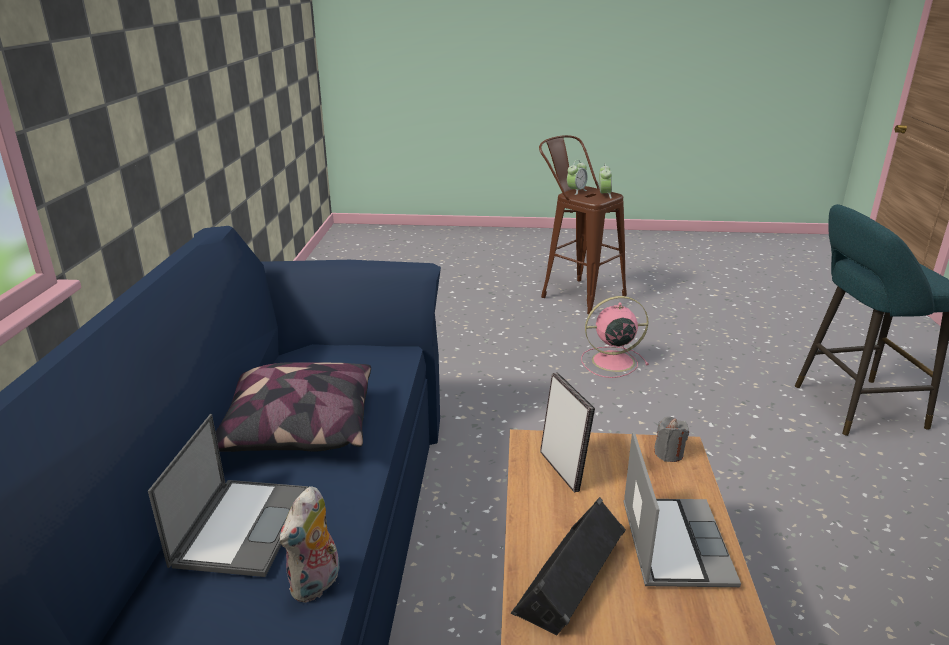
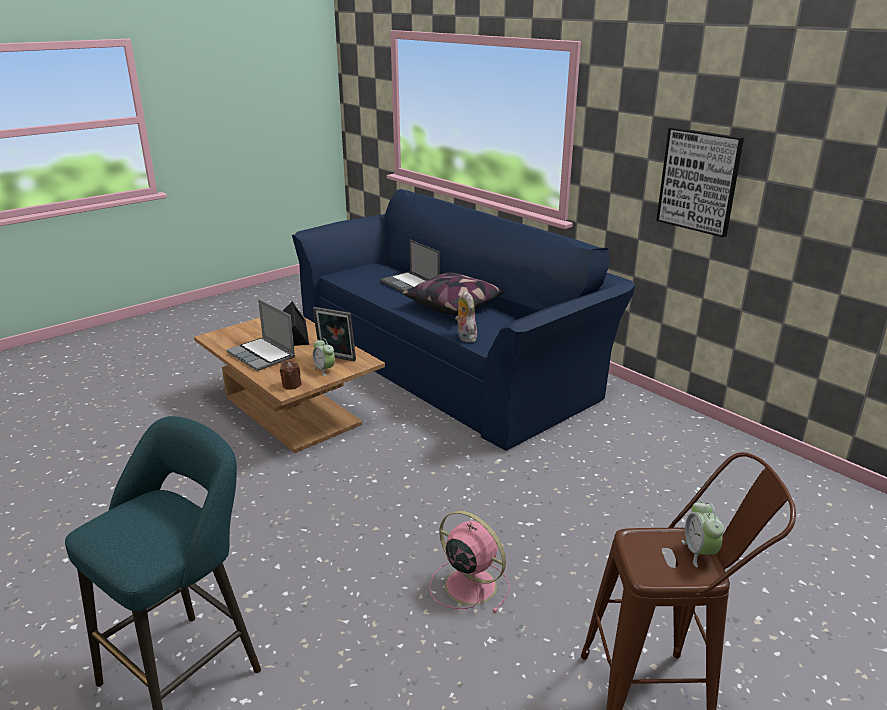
camera: 135 degrees right, 0 degrees up
(157, 105) = (699, 181): none -> picture
(317, 585) = (364, 288): plush toy -> plush toy (465, 337)
(604, 195) = (651, 564): alarm clock -> alarm clock (324, 370)
(611, 361) = (468, 584): pink fan -> pink fan turned 90 degrees counterclockwise
(668, 453) = (291, 385): grey candle -> brown candle

